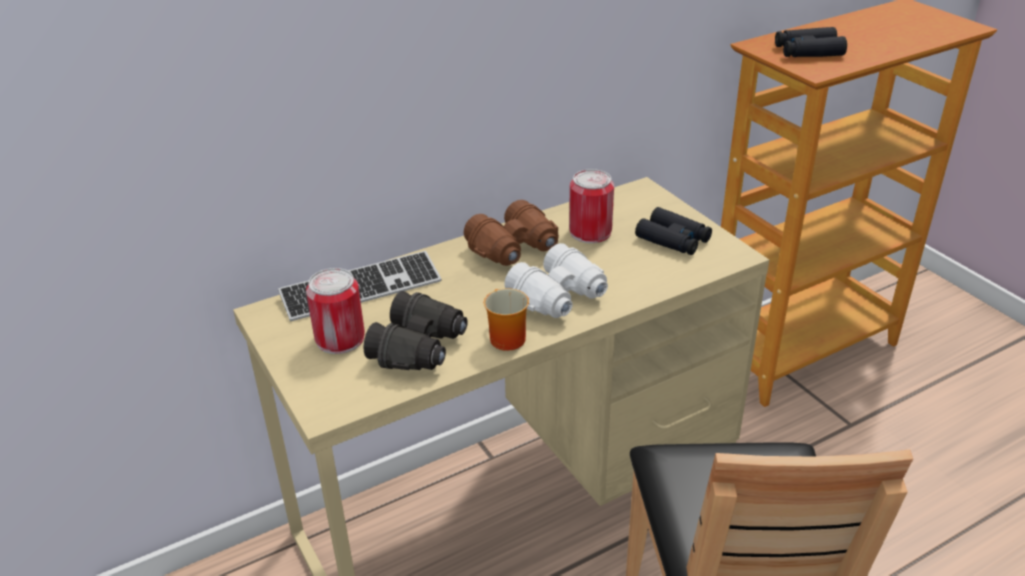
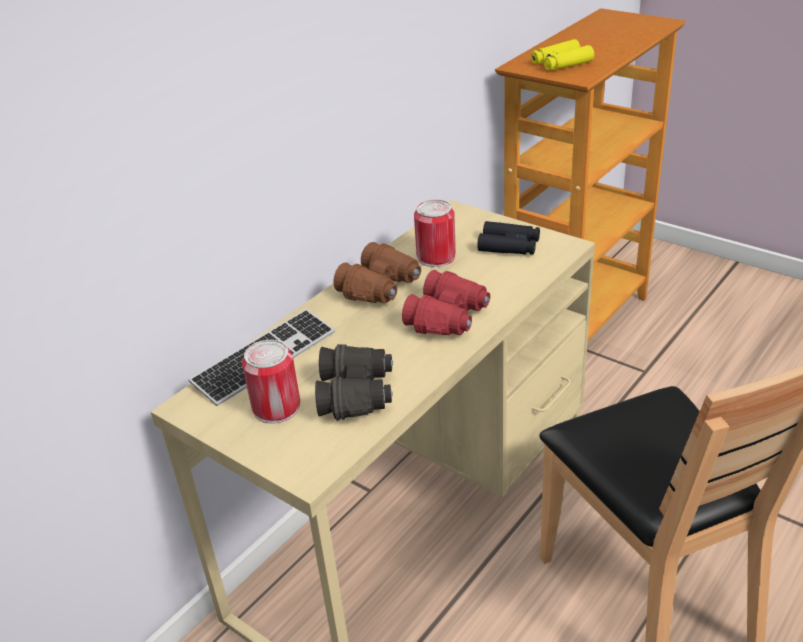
camera: 20 degrees left, 0 degrees up
(503, 337) = (424, 364): mug -> none
(559, 298) = (449, 318): white binoculars -> red binoculars
(808, 51) = (561, 63): black binoculars -> yellow binoculars

